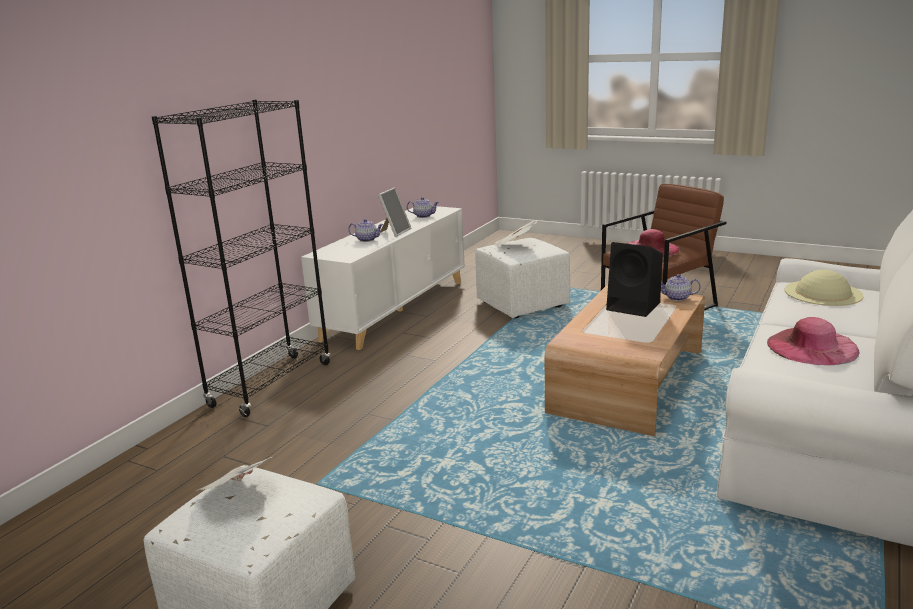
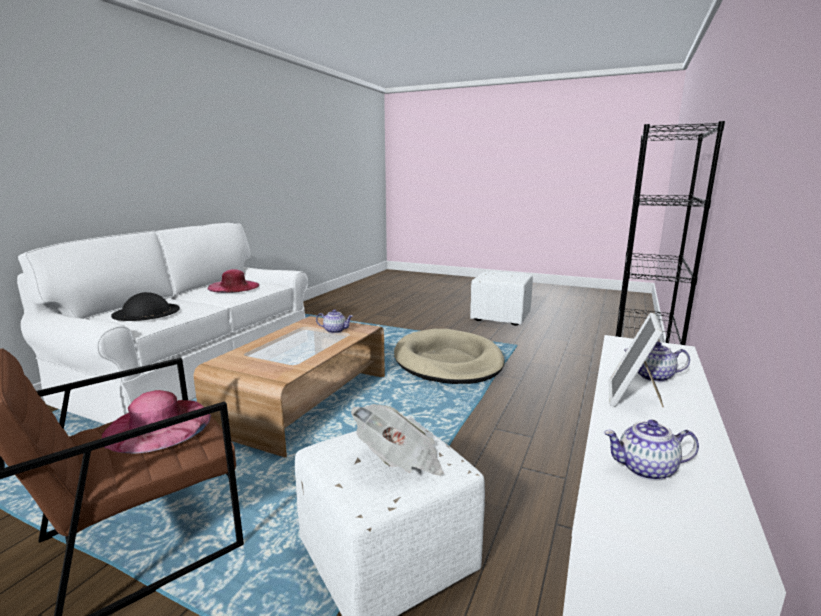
camera: 175 degrees right, 5 degrees down
(240, 492) = (510, 276): newspaper -> none
(452, 443) = (448, 361): none -> beige dog bed
(635, 306) = (285, 353): black speaker -> none
(677, 298) = (231, 361): teapot -> teapot (335, 330)
(823, 292) = (146, 312): beige hat -> black hat

